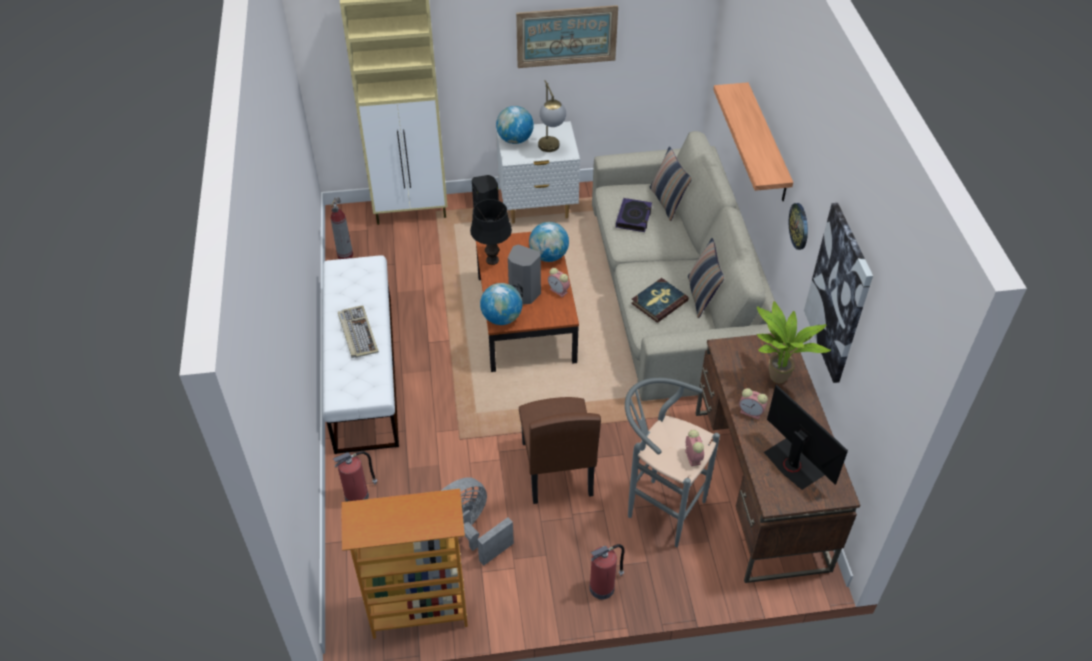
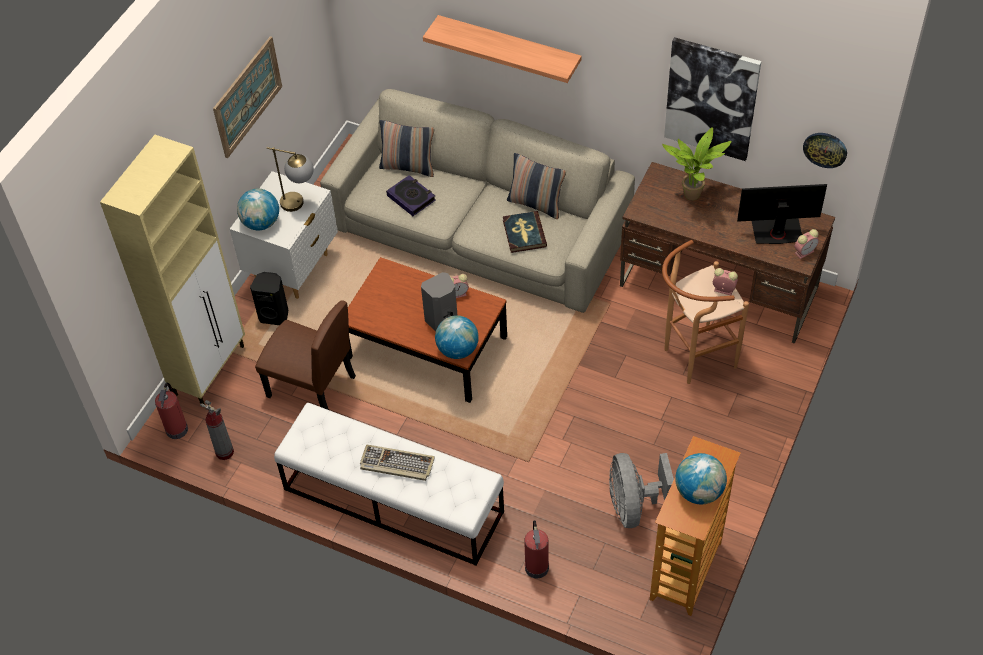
camera: 55 degrees left, 5 degrees up
(492, 260) = (380, 323): black table lamp -> none
(548, 256) = (409, 280): globe -> globe (699, 492)
(556, 468) = (608, 407): brown chair -> brown chair (311, 387)
(603, 587) = (742, 434): fire extinguisher -> fire extinguisher (177, 428)
(658, 507) = (693, 359): grey stool -> brown stool
(751, 412) = (713, 229): alarm clock -> alarm clock (805, 251)
(799, 226) = (612, 82): wall clock -> wall clock (825, 149)

